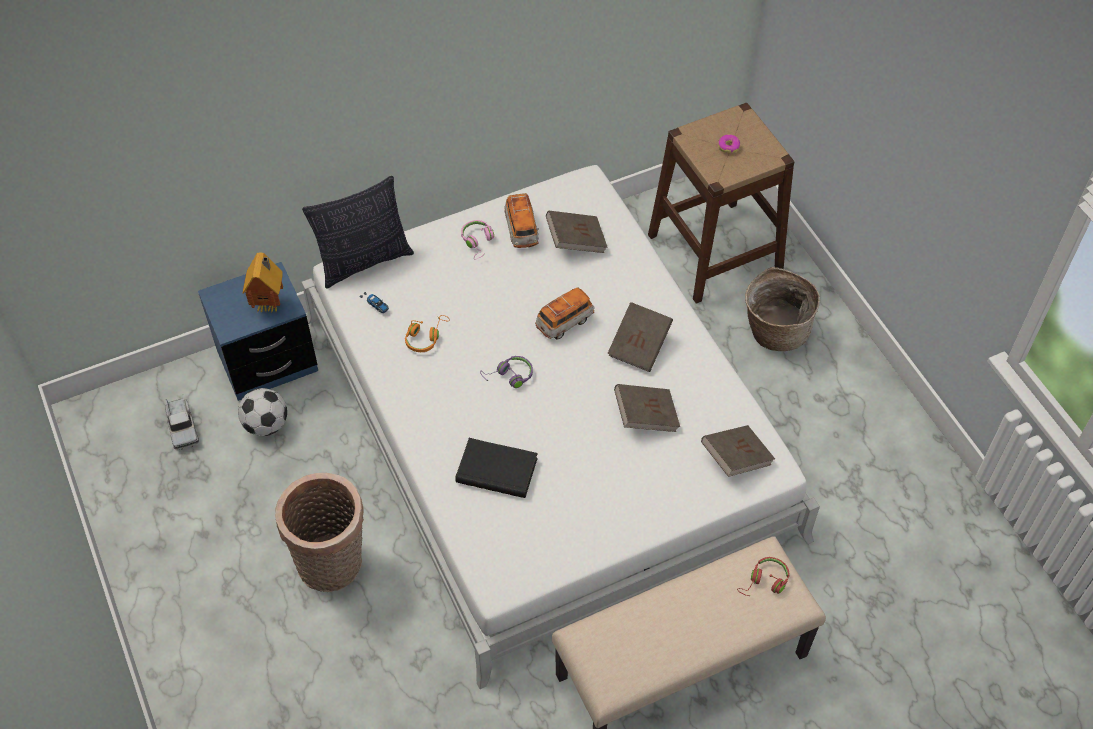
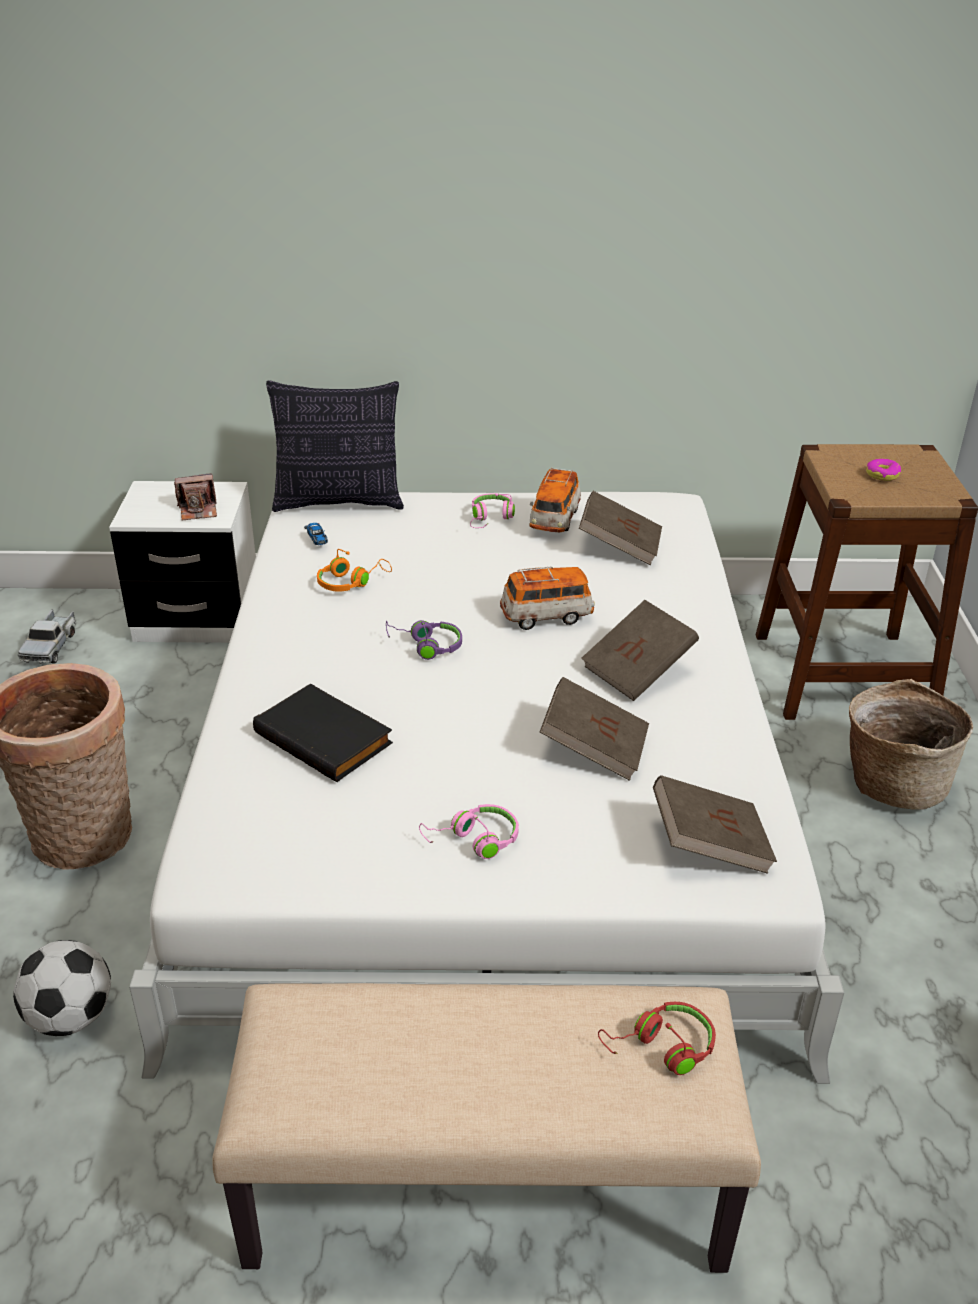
camera: 25 degrees right, 20 degrees down
(266, 425) = (142, 673): football -> football (71, 1017)
(267, 362) = (198, 618): blue nightstand -> white nightstand
(270, 304) = (198, 510): toy house -> camera
(619, 505) = (474, 840): none -> pink headphones

